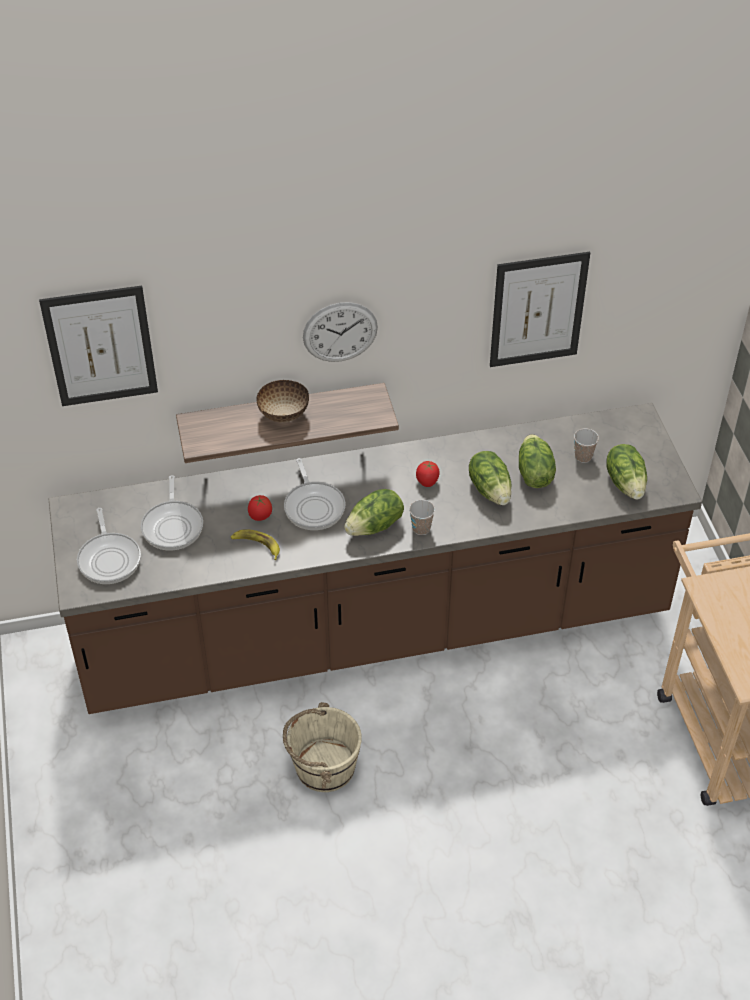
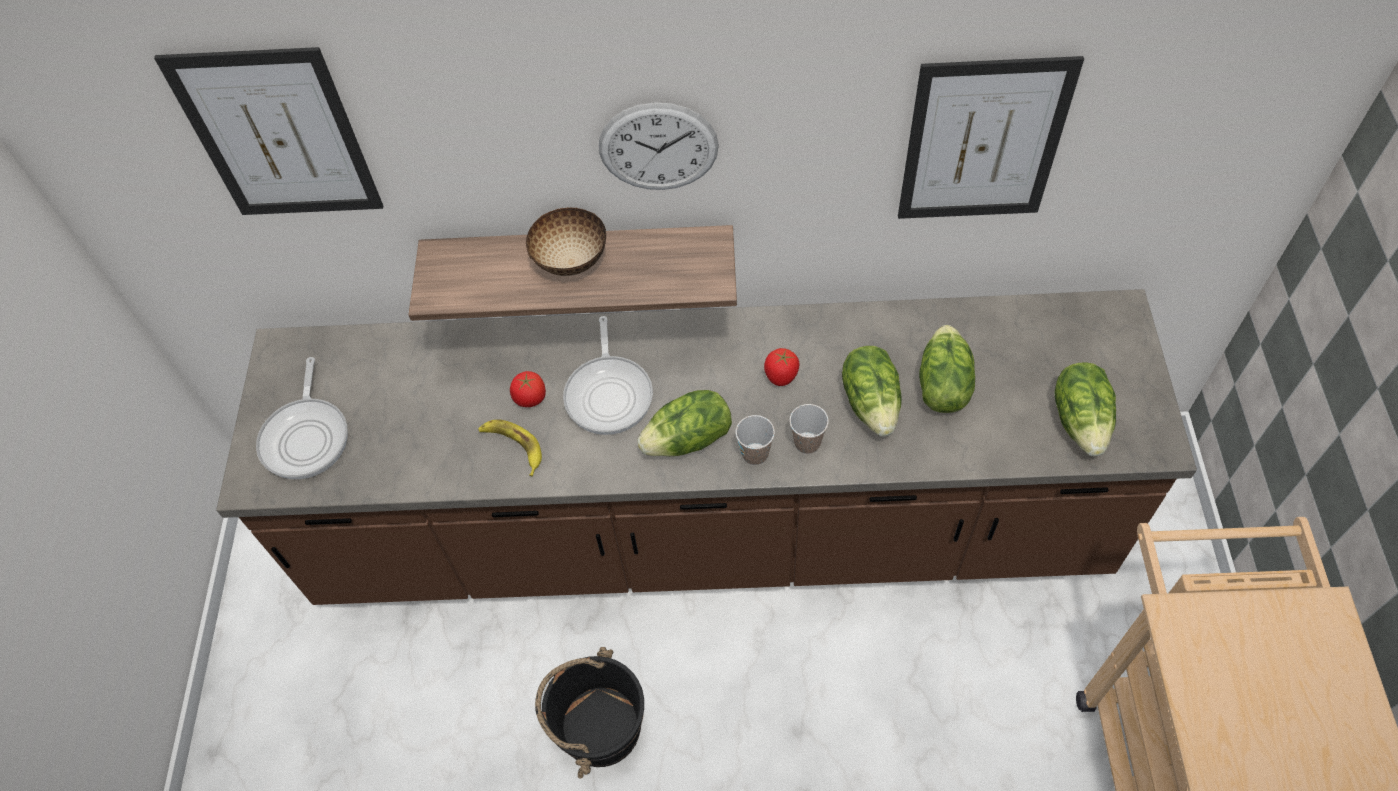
camera: 15 degrees right, 10 degrees up
(173, 525) = (407, 397): frying pan -> none
(323, 766) = (599, 726): beige bucket -> black bucket
(583, 457) = (1022, 366): cup -> cup (807, 443)

